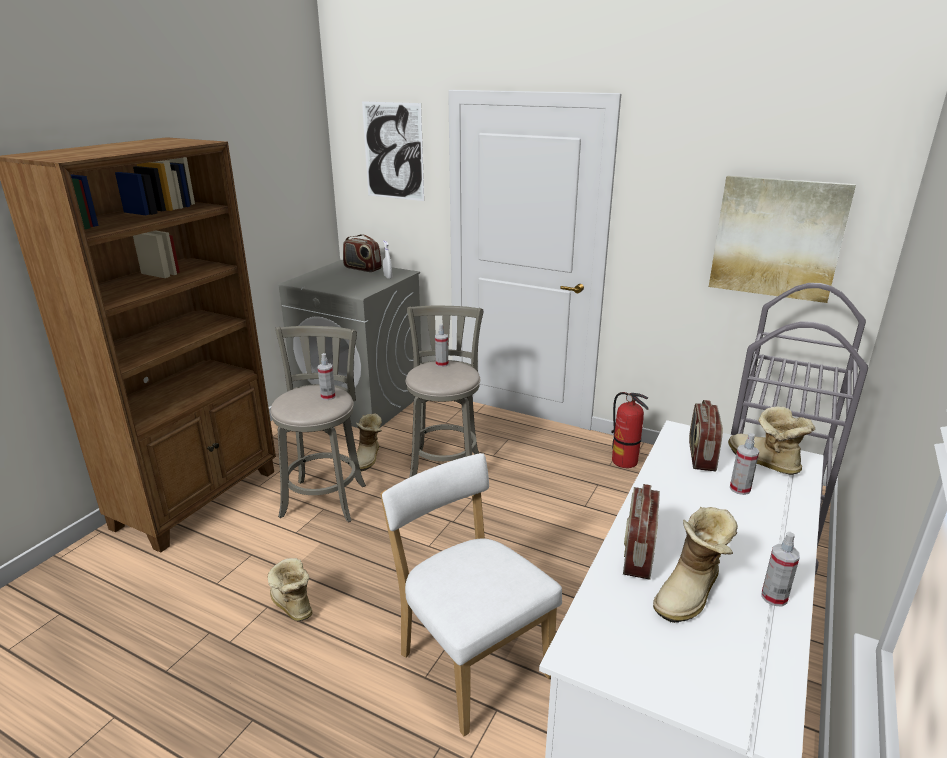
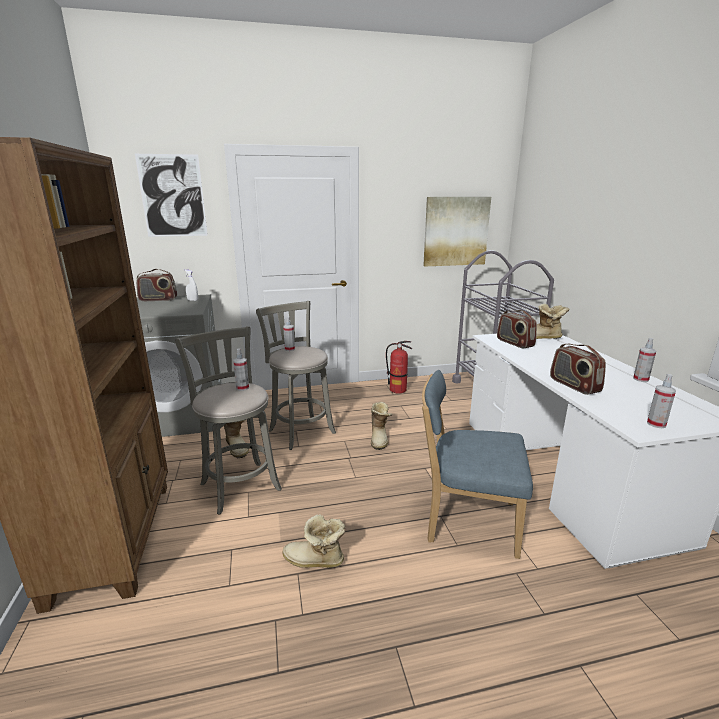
camera: 40 degrees left, 5 degrees down
(470, 660) = (466, 521): white chair -> blue chair
(691, 593) = (619, 390): boot -> boot (380, 439)
(740, 489) = (553, 349): spray bottle -> spray bottle (656, 424)

